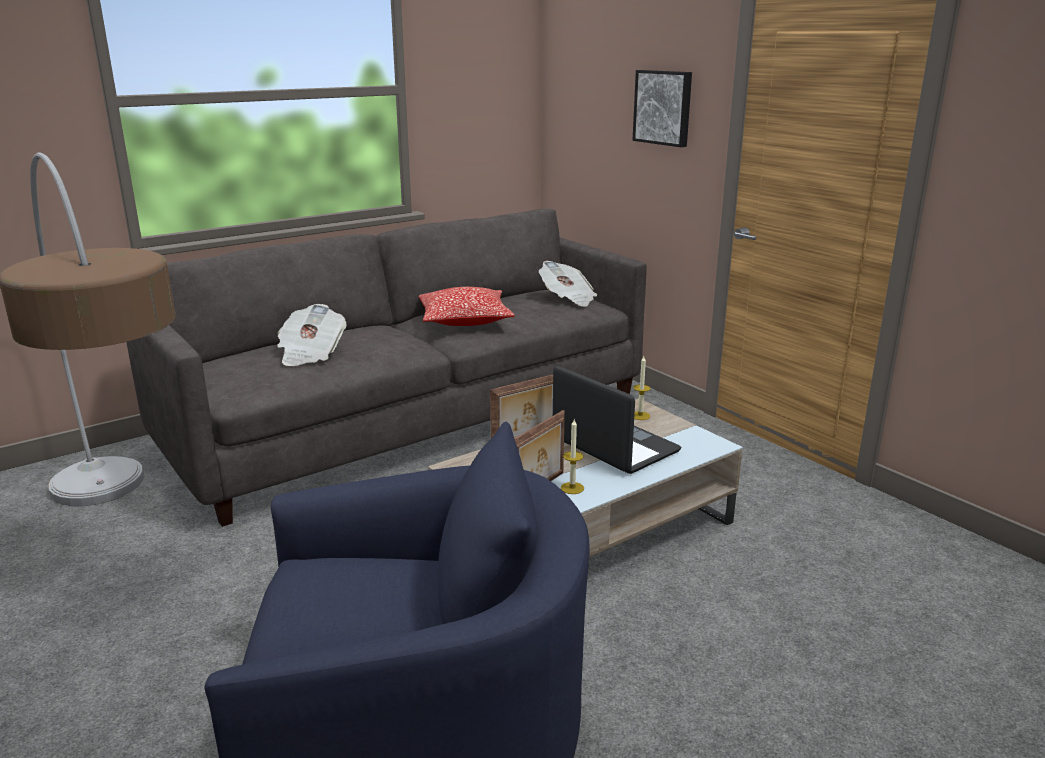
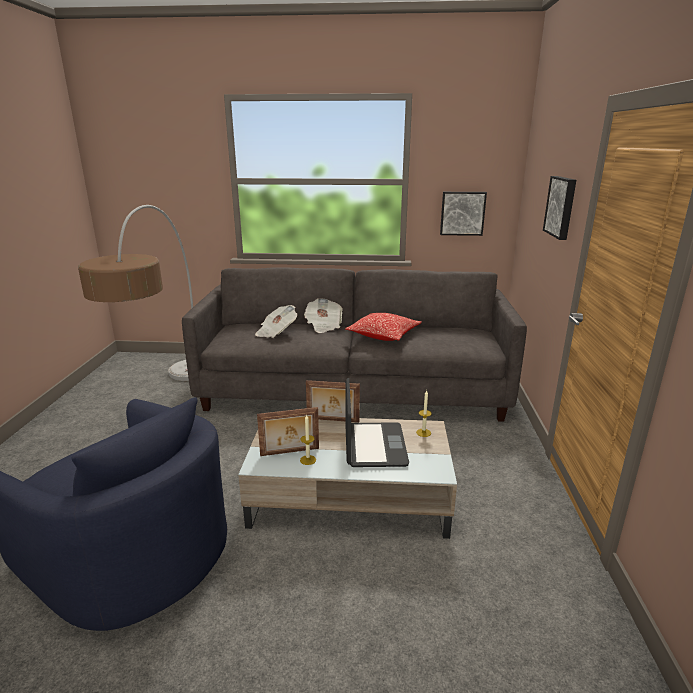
camera: 40 degrees right, 0 degrees up
(478, 132) = (462, 213): none -> picture
(568, 299) = (470, 338): newspaper -> newspaper (323, 325)

